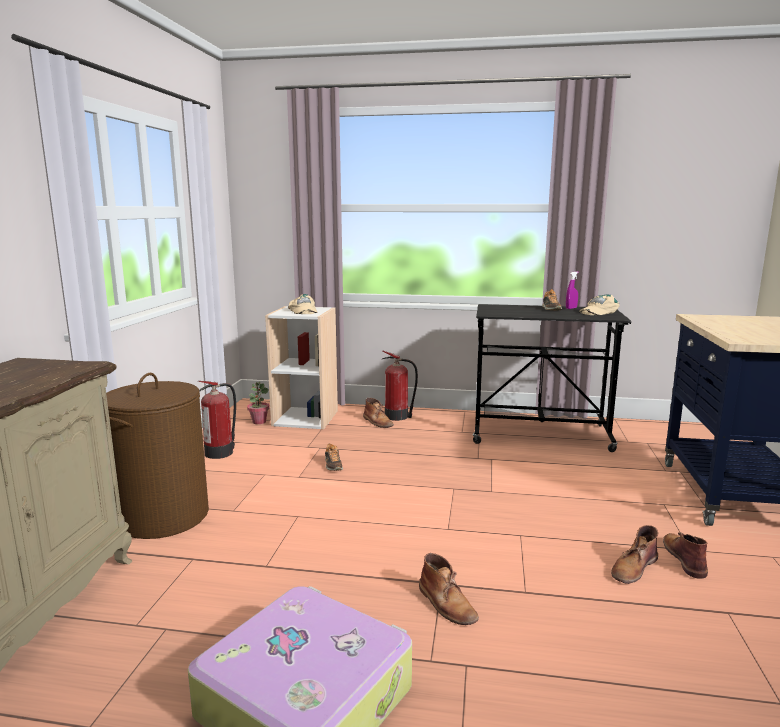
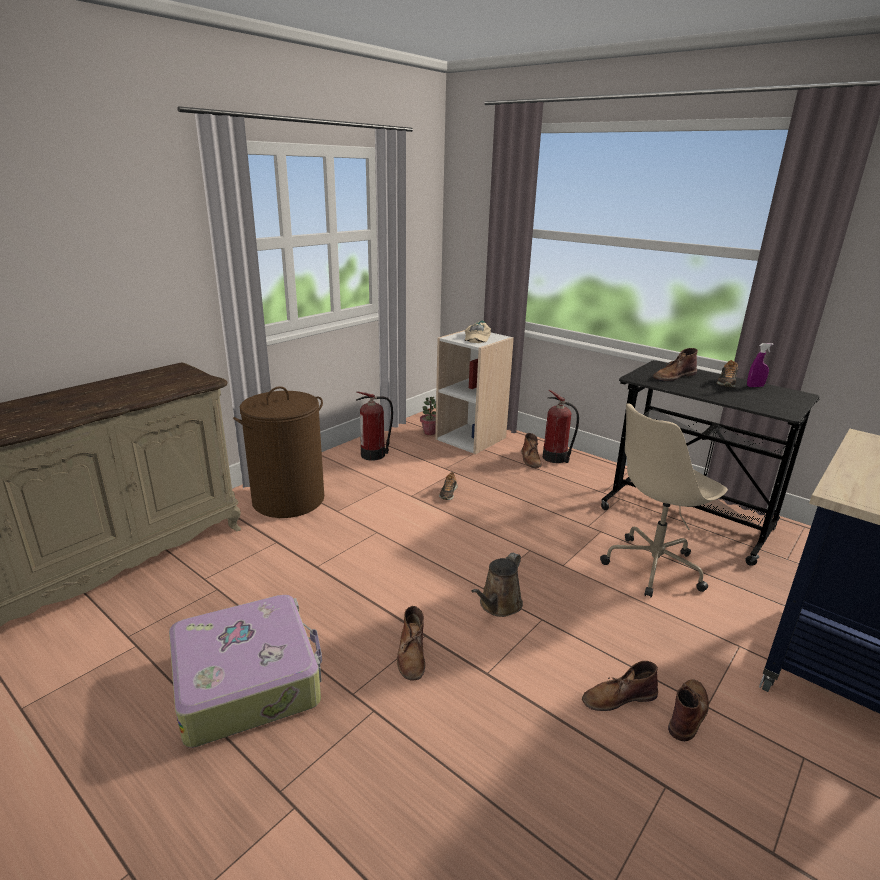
camera: 30 degrees right, 10 degrees up
(476, 537) = (498, 605): none -> brown watering can
(511, 310) = (673, 376): none -> brown boot
(554, 473) = (650, 568): none -> beige office chair
(598, 312) = (781, 399): beige cap -> none

